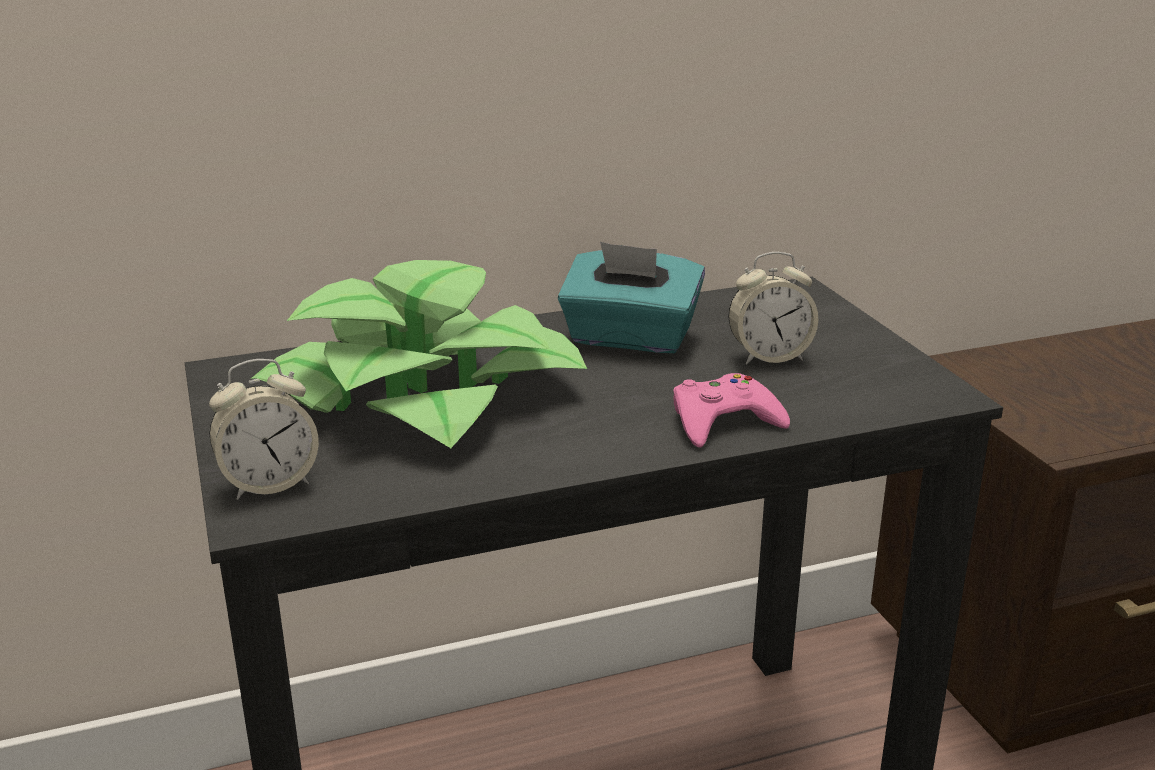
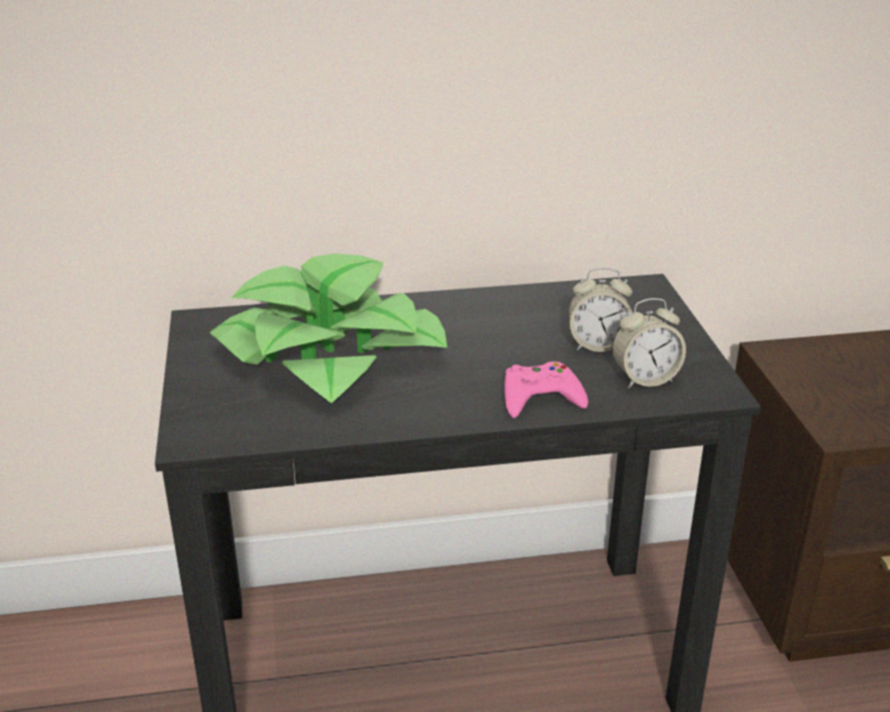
camera: 10 degrees right, 5 degrees up
(269, 484) = (205, 416): alarm clock -> alarm clock (645, 379)
(630, 338) = (498, 319): turquoise tissue box -> none

